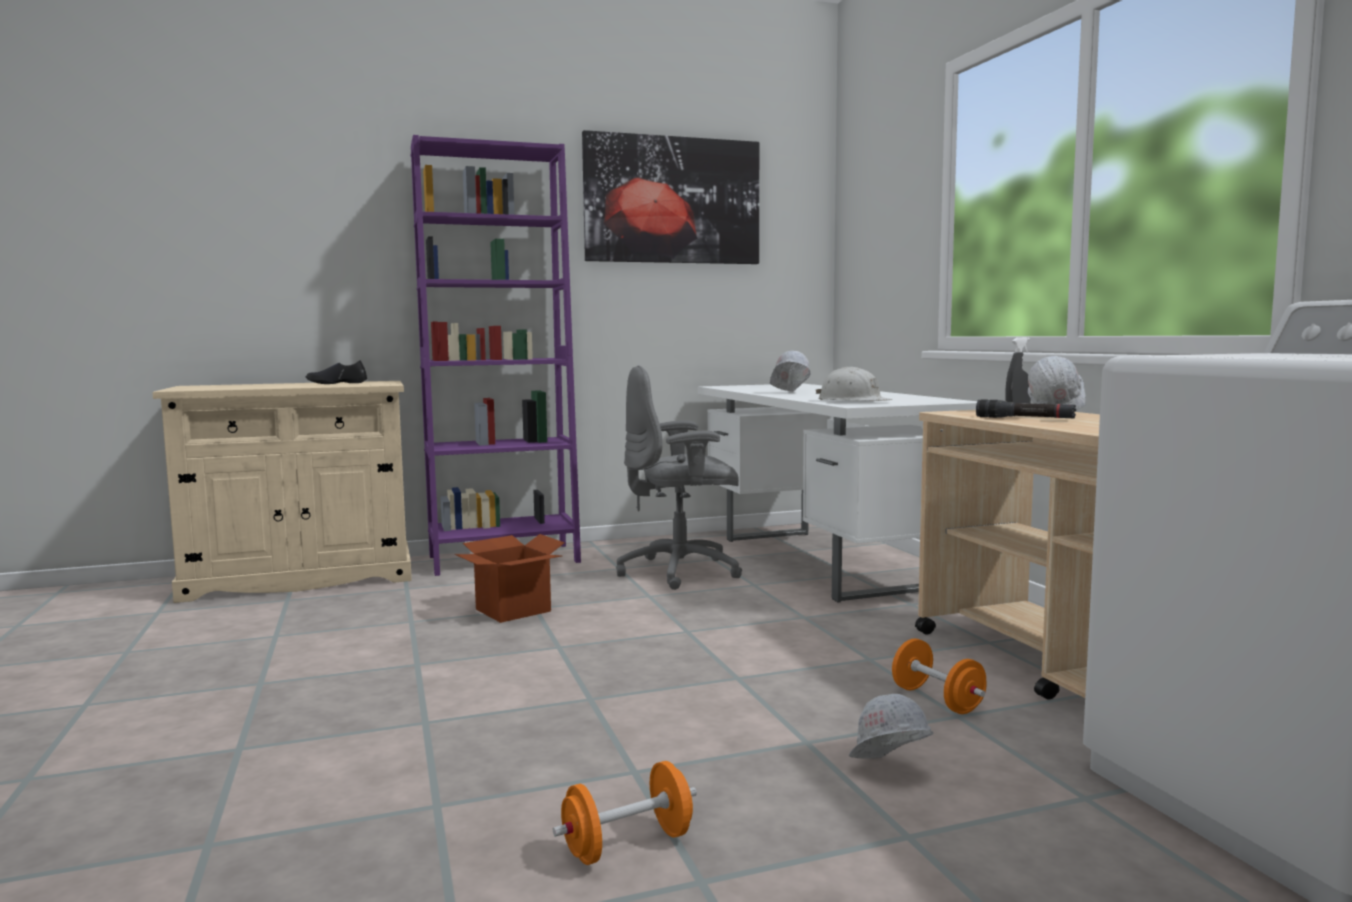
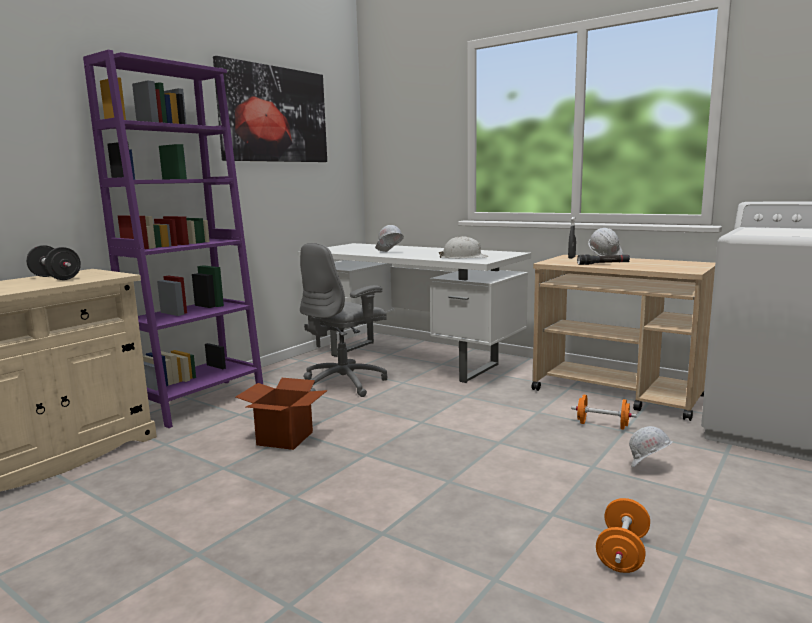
camera: 35 degrees left, 5 degrees up
(336, 383) = (55, 278): black shoe -> black dumbbell

